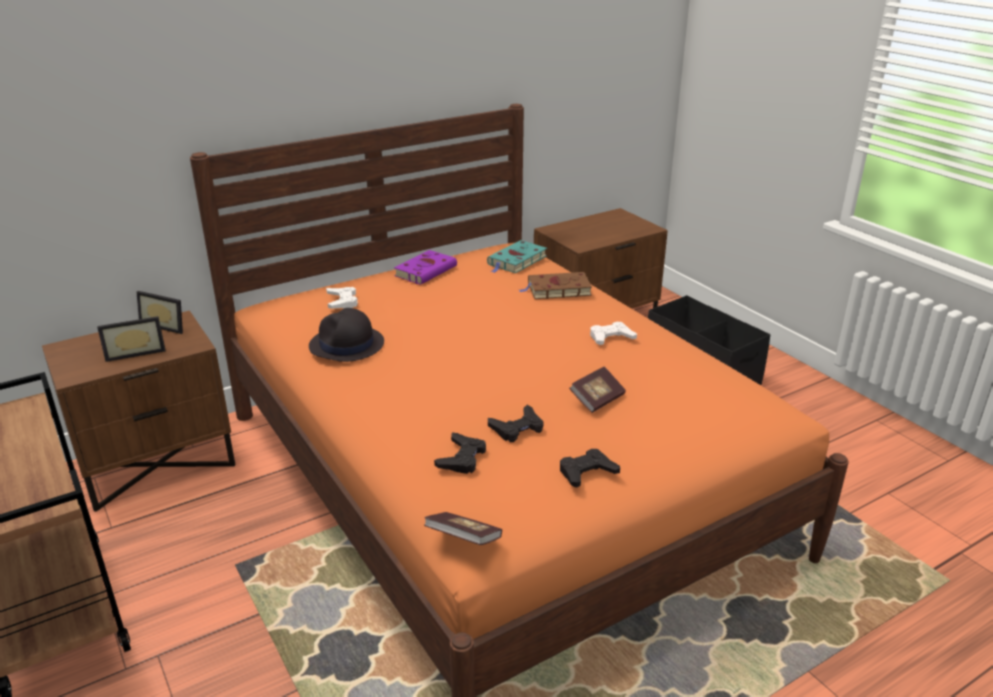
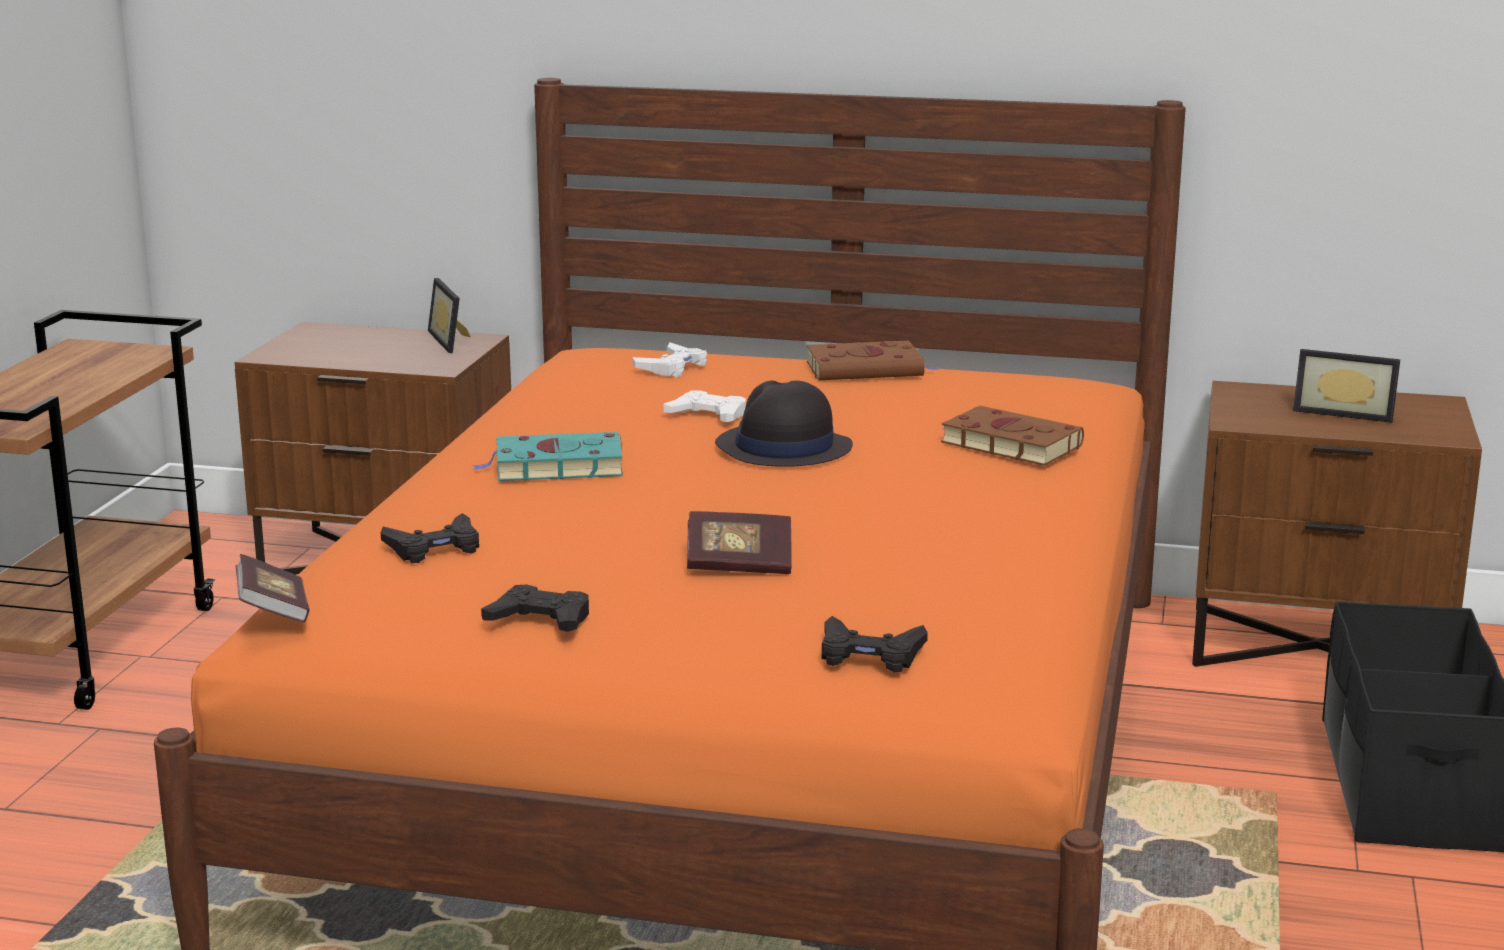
camera: 45 degrees right, 10 degrees down
(135, 352) = (370, 354): picture frame -> picture frame (1344, 412)
(346, 345) = (568, 408): black hat -> black hat (782, 448)
(426, 270) = (868, 369): purple book -> brown book
(516, 261) = (1034, 396): turquoise book -> turquoise book (554, 466)
(517, 428) = (563, 549): black game controller -> black game controller (870, 654)
(611, 338) = (941, 517): white game controller -> white game controller (707, 415)

